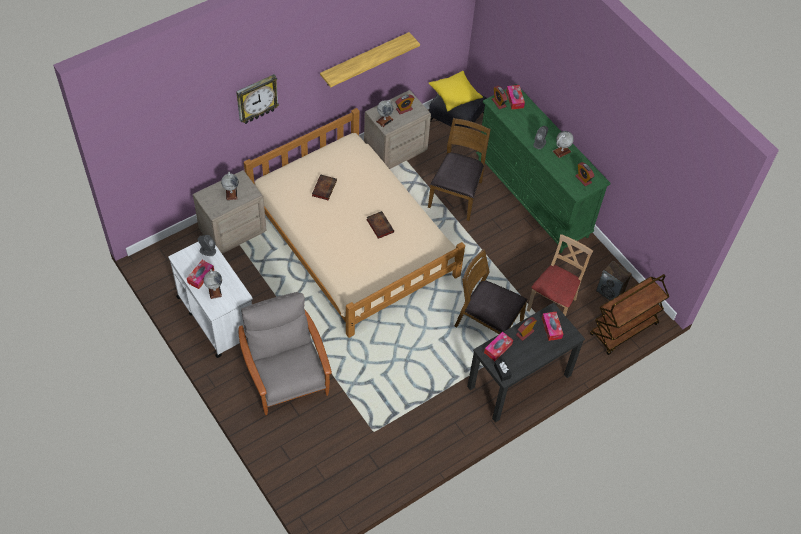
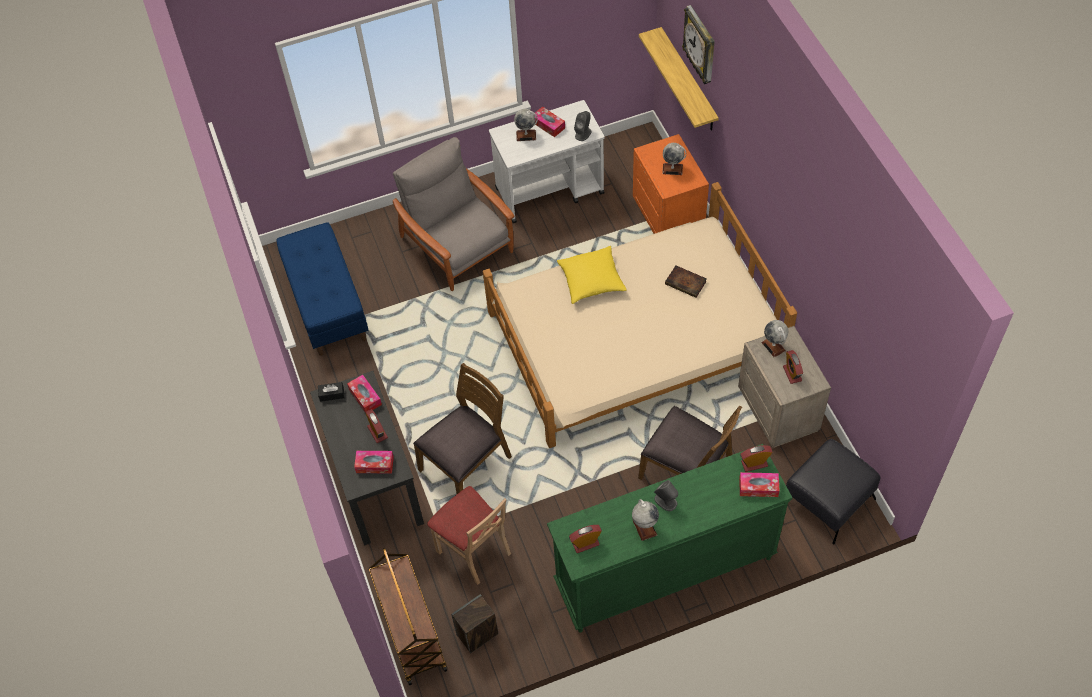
camera: 110 degrees right, 0 degrees up
(232, 231) = (669, 216): beige nightstand -> orange nightstand
(256, 99) = (744, 135): wall clock -> wall clock (701, 46)
(285, 374) = (457, 245): grey armchair -> grey armchair turned 120 degrees counterclockwise
(365, 59) = (822, 274): shelf -> shelf (688, 81)
(366, 460) = (327, 305): none -> blue bench
(379, 225) = (613, 334): book -> none
(454, 95) = (841, 470): yellow pillow -> yellow pillow (591, 281)

